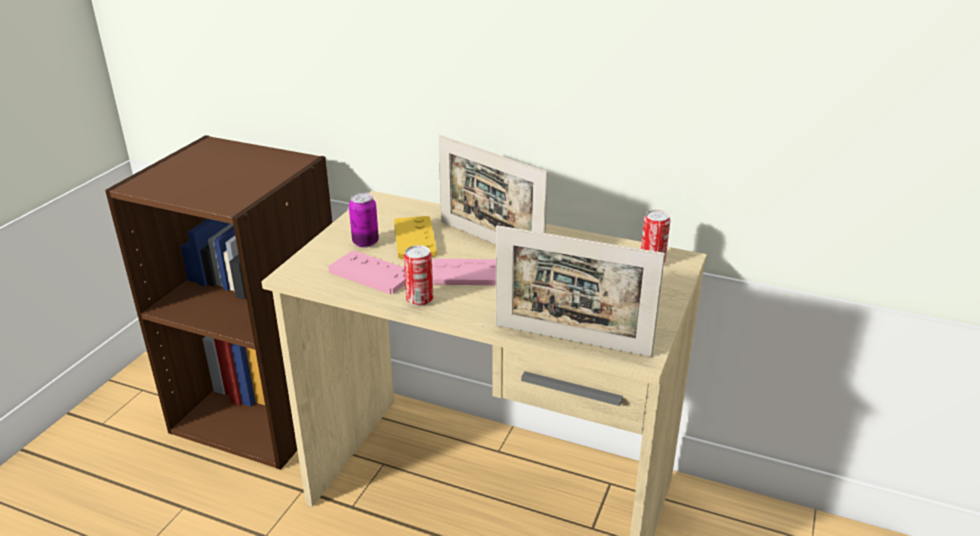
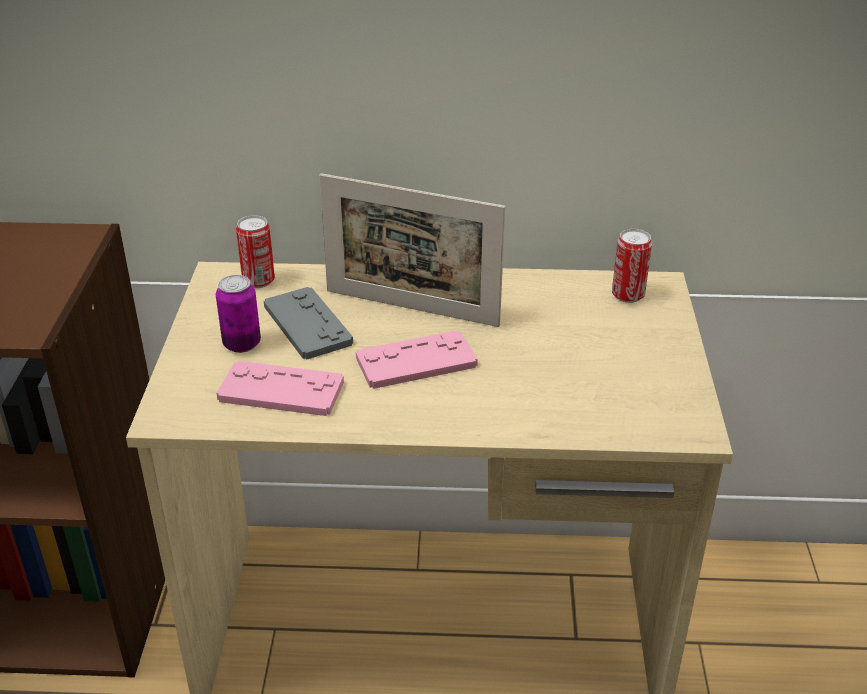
camera: 20 degrees left, 5 degrees up
(414, 239) = (307, 324): yellow game controller -> grey game controller
(419, 300) = (372, 415): can -> can (258, 281)
(571, 340) = (601, 428): picture frame -> none

